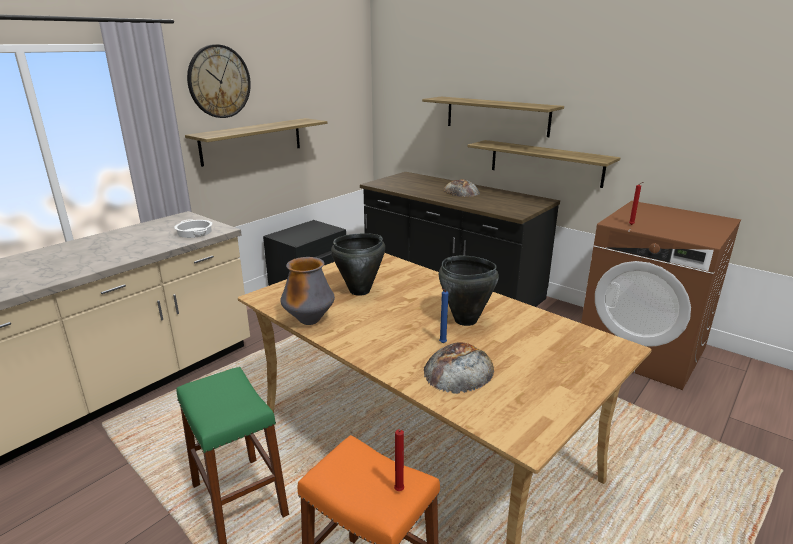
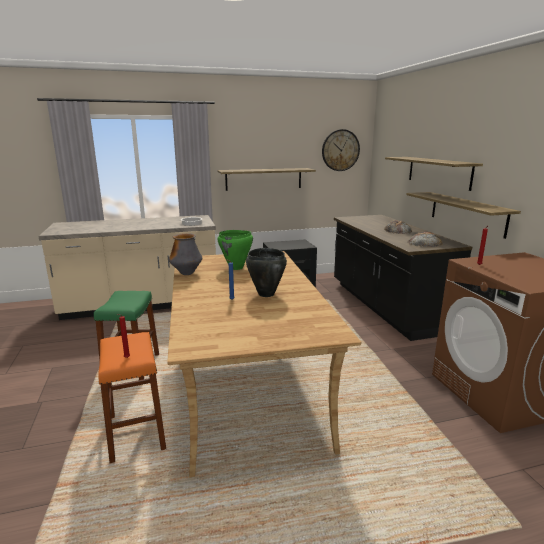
camera: 35 degrees right, 5 degrees down
(219, 81) = (244, 139): wall clock -> wall clock (340, 150)
(360, 291) = (236, 268): black cooking pot -> green cooking pot
(458, 370) = (215, 312): bread -> bread (424, 242)

